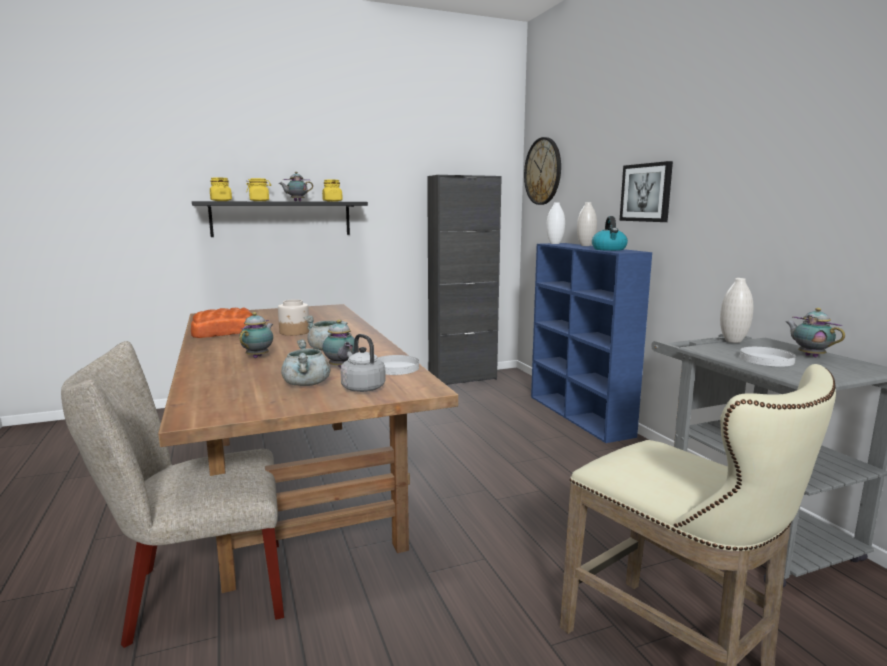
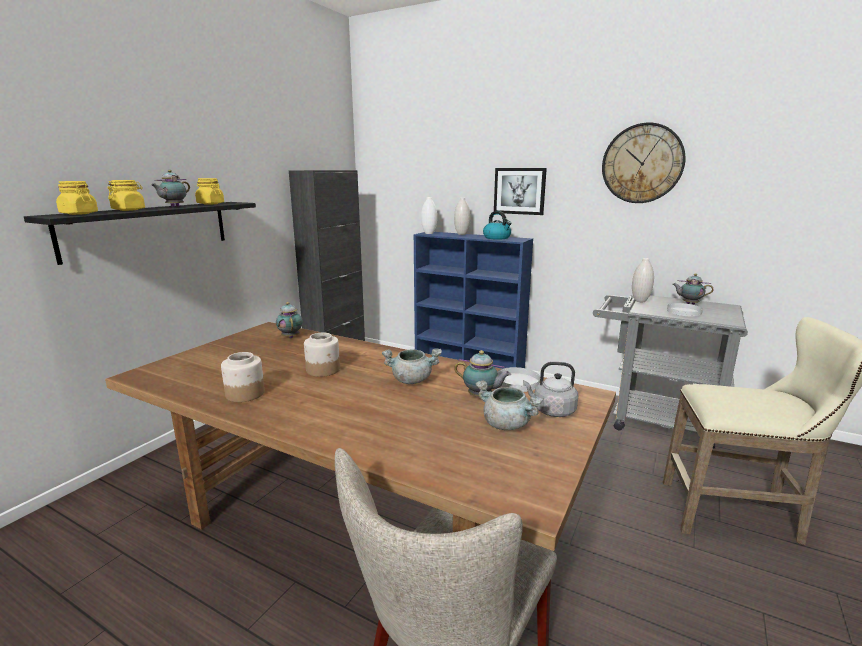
camera: 40 degrees left, 5 degrees up
(223, 333) = (244, 394): bread -> jar
(259, 356) = (376, 410): teapot -> teapot (290, 336)
(543, 171) = (387, 165): wall clock -> wall clock (642, 163)

